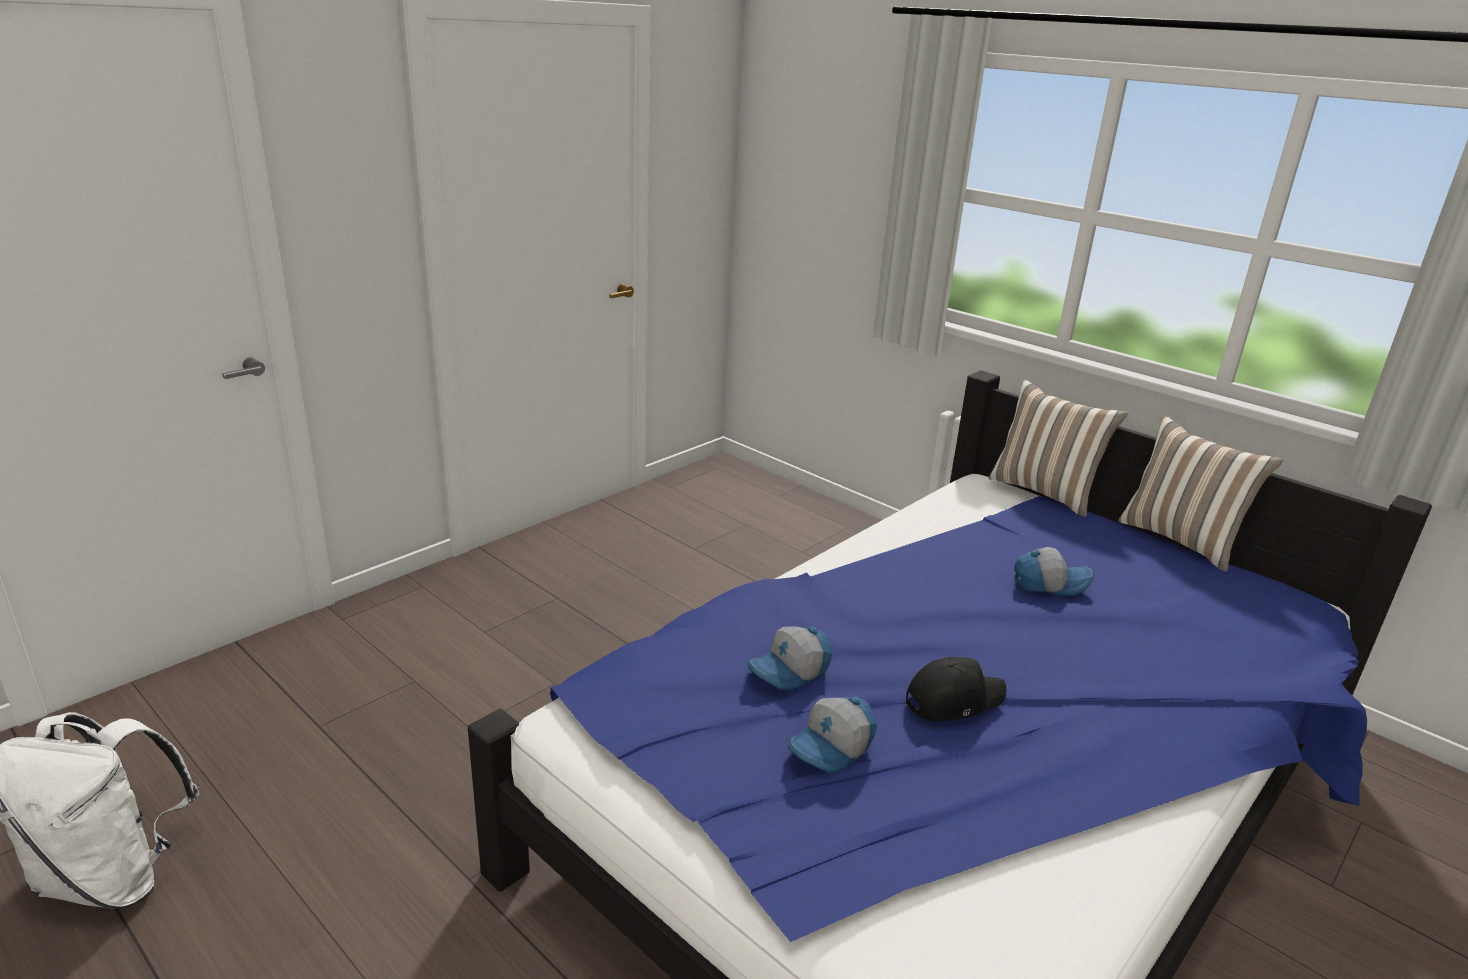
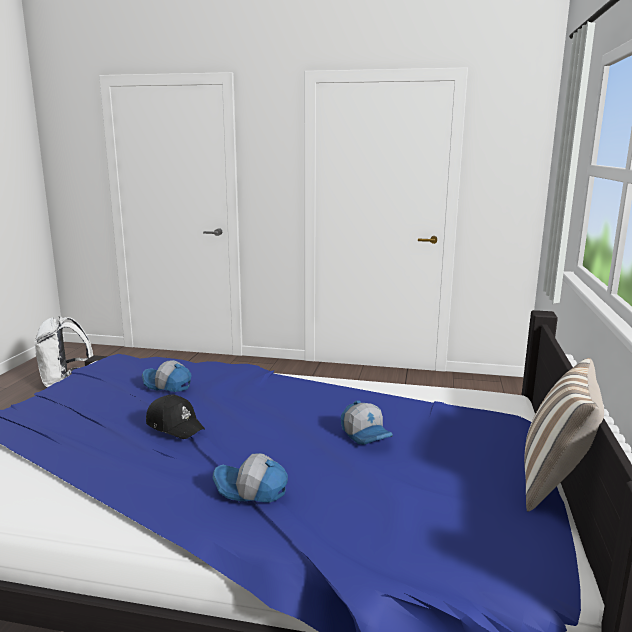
camera: 60 degrees right, 10 degrees down
(832, 748) = (104, 406): cap -> cap (250, 490)
(1045, 492) = (531, 417): pillow -> none

